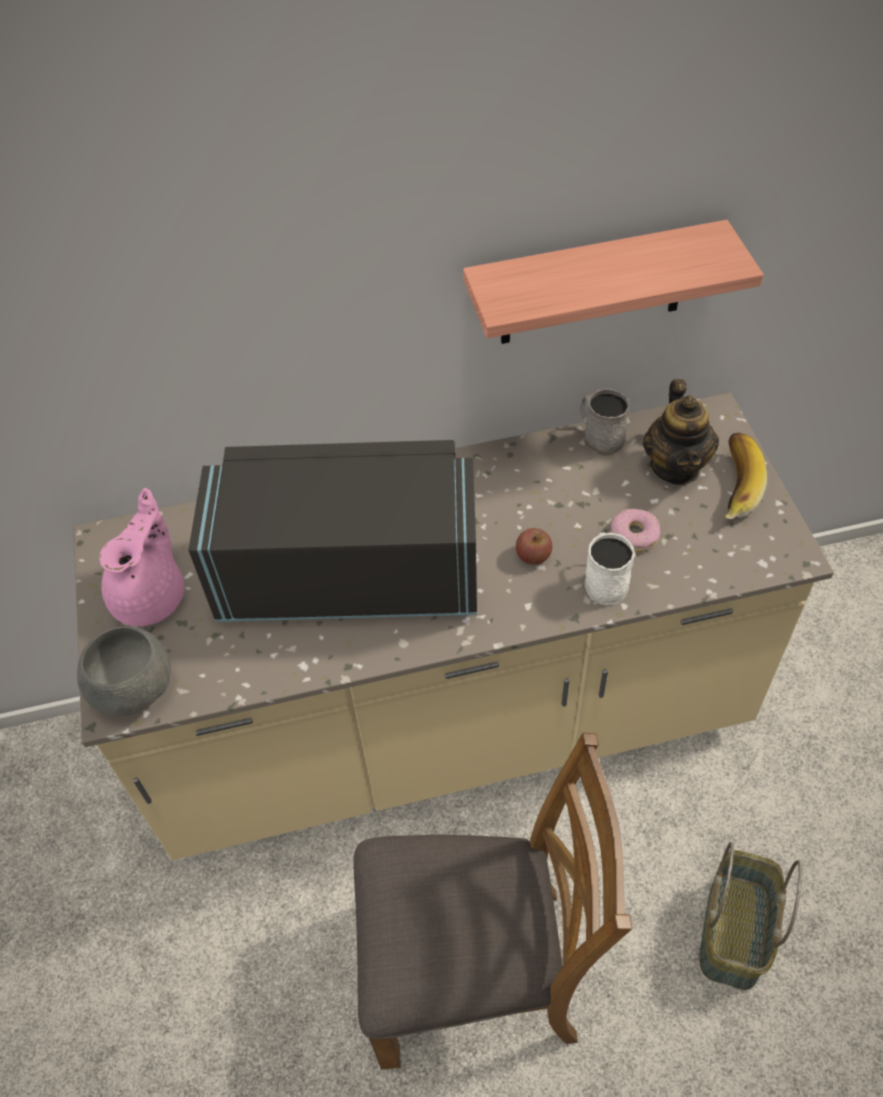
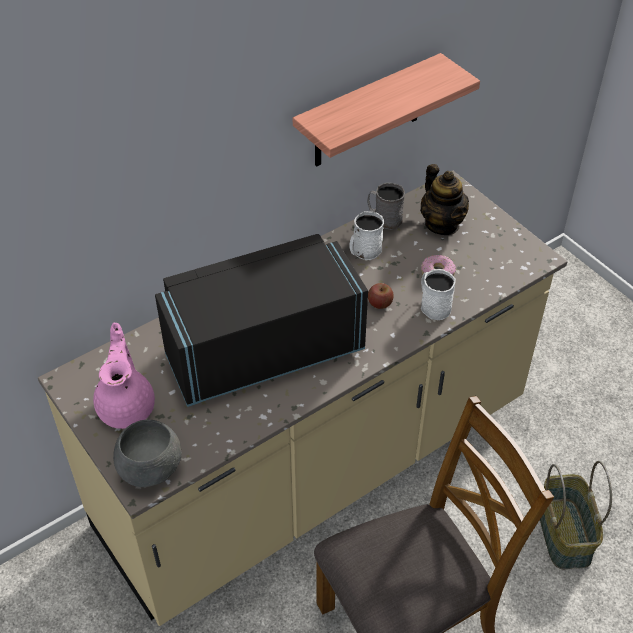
camera: 25 degrees left, 5 degrees down
(548, 476) = (364, 252): none -> white mug
(731, 487) = (482, 227): banana -> none

